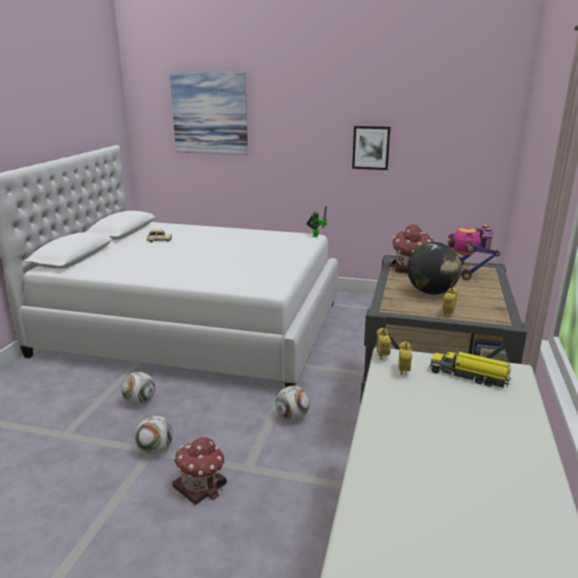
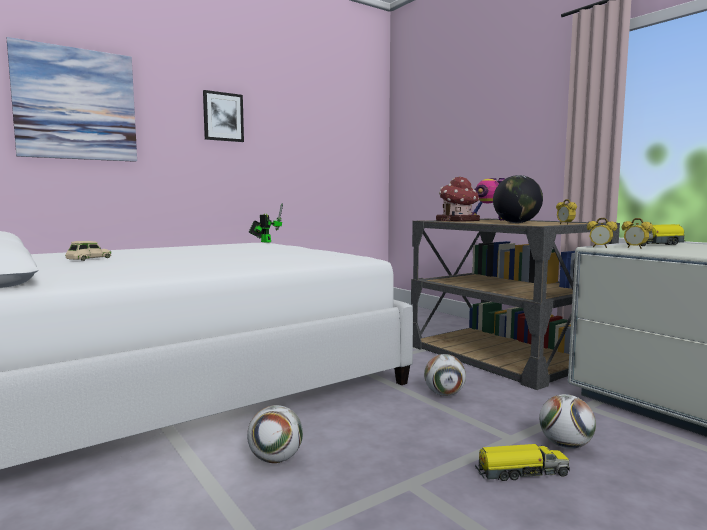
camera: 50 degrees left, 15 degrees down
(155, 449) = (410, 480): football -> football (565, 445)
(201, 485) = (521, 473): toy house -> toy truck
(371, 147) = (278, 155): picture -> picture (223, 117)

